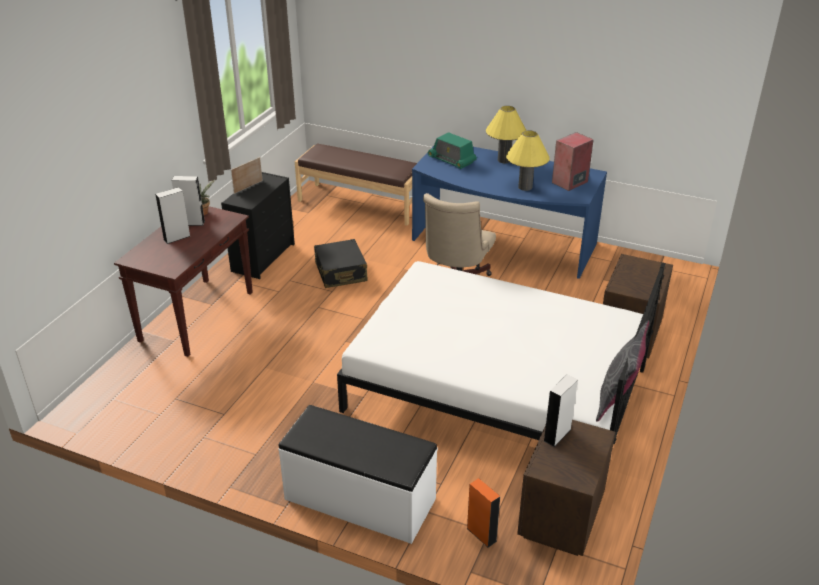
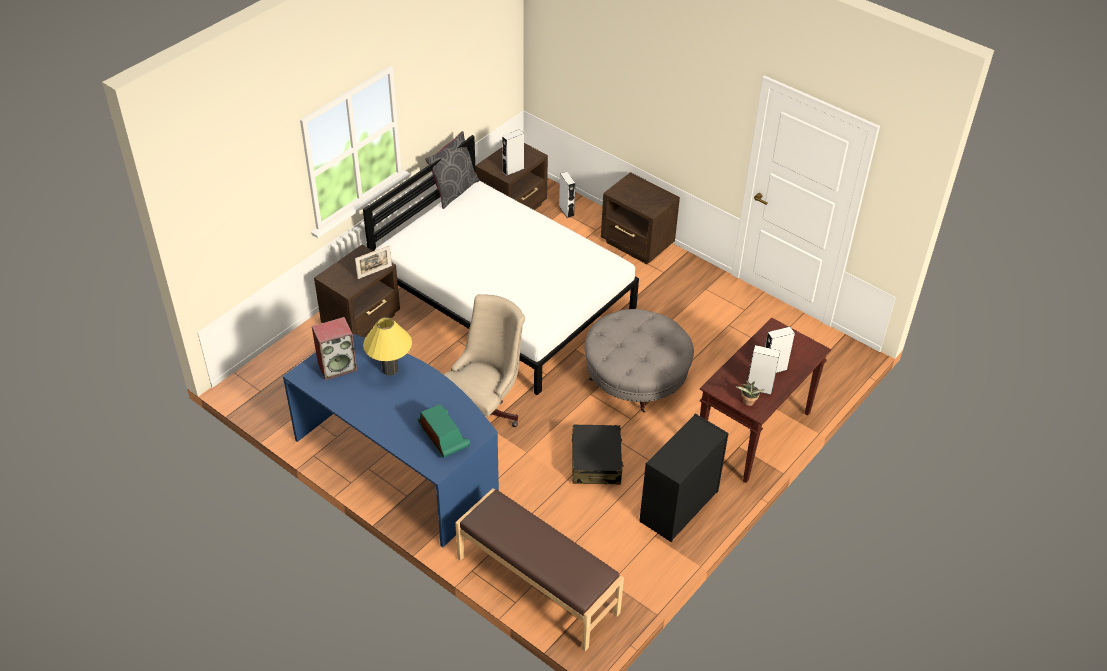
camera: 165 degrees left, 10 degrees up
(248, 187) = (695, 455): picture frame -> picture frame (374, 272)
(321, 340) = (636, 378): none -> grey ottoman
(359, 500) = (637, 245): white bench -> brown nightstand
(481, 534) = (566, 211): orange speaker -> grey speaker
(504, 160) = (382, 422): yellow table lamp -> none

